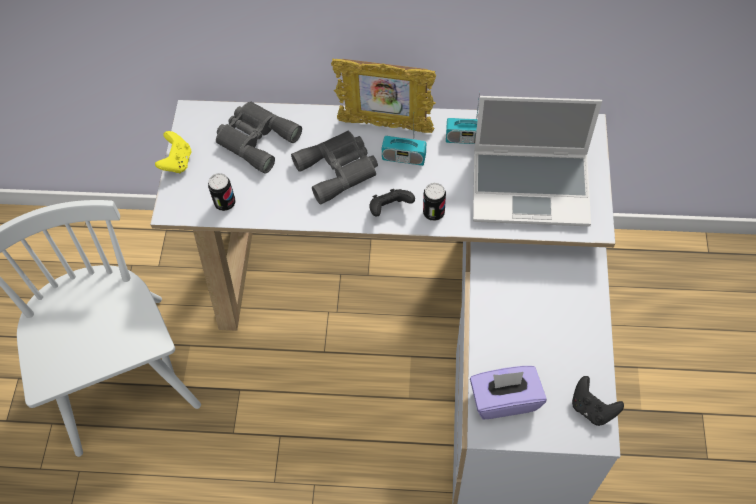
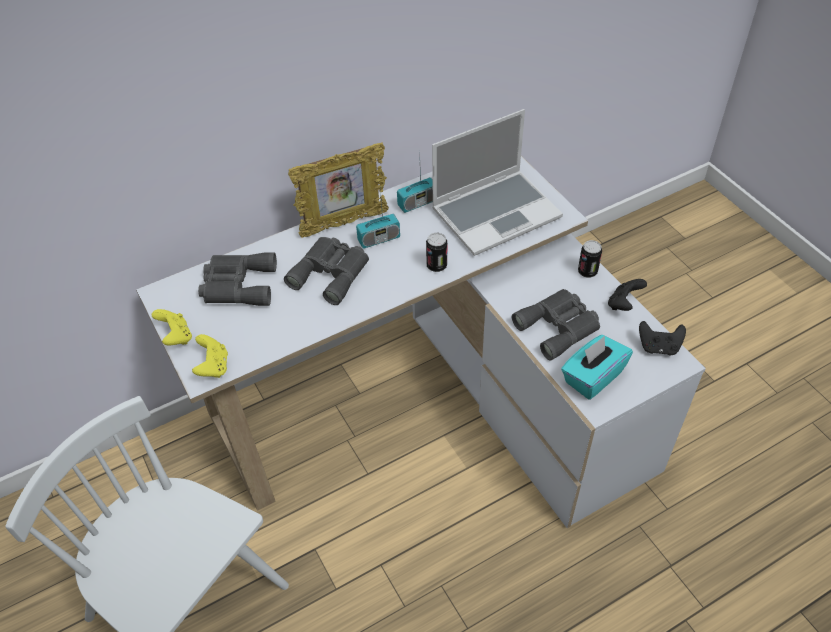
camera: 35 degrees left, 10 degrees down
(185, 206) = (213, 366): none -> yellow game controller
(225, 203) = (249, 346): can -> can (587, 271)
(390, 209) = (399, 280): black game controller -> black game controller (623, 304)
(504, 399) = (592, 377): purple tissue box -> turquoise tissue box
(515, 332) = (559, 326): none -> grey binoculars

